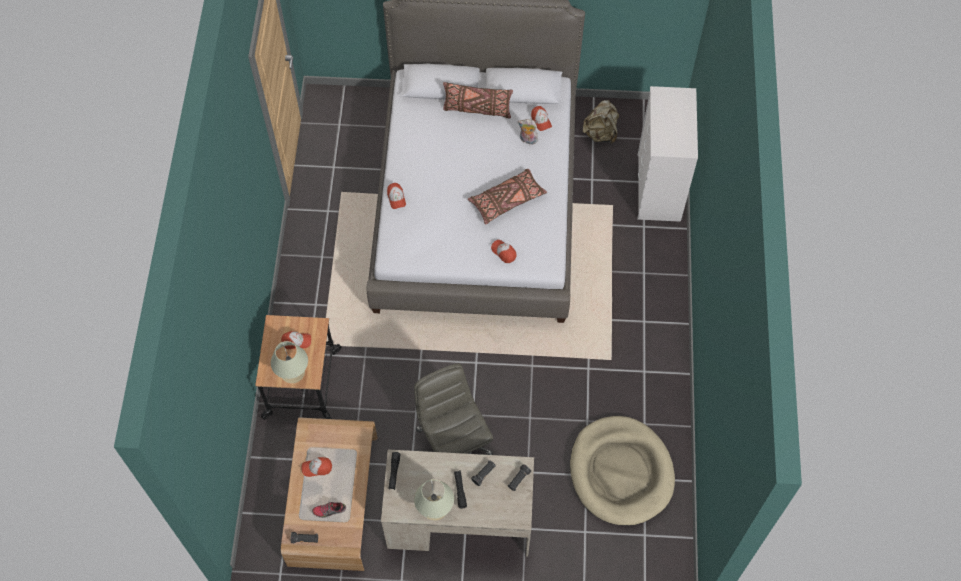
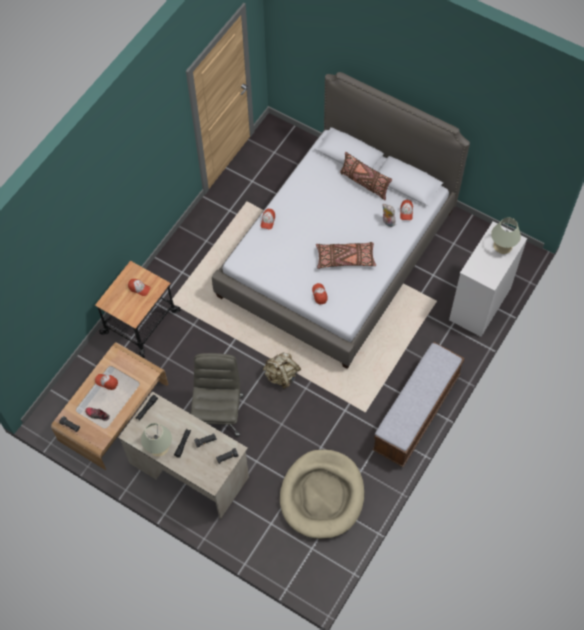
camera: 30 degrees right, 0 degrees up
(293, 372) = (124, 308): beige table lamp -> beige table lamp (503, 246)
(600, 133) = (461, 244): beige backpack -> beige backpack (281, 375)
(664, 334) = (416, 413): none -> bench

